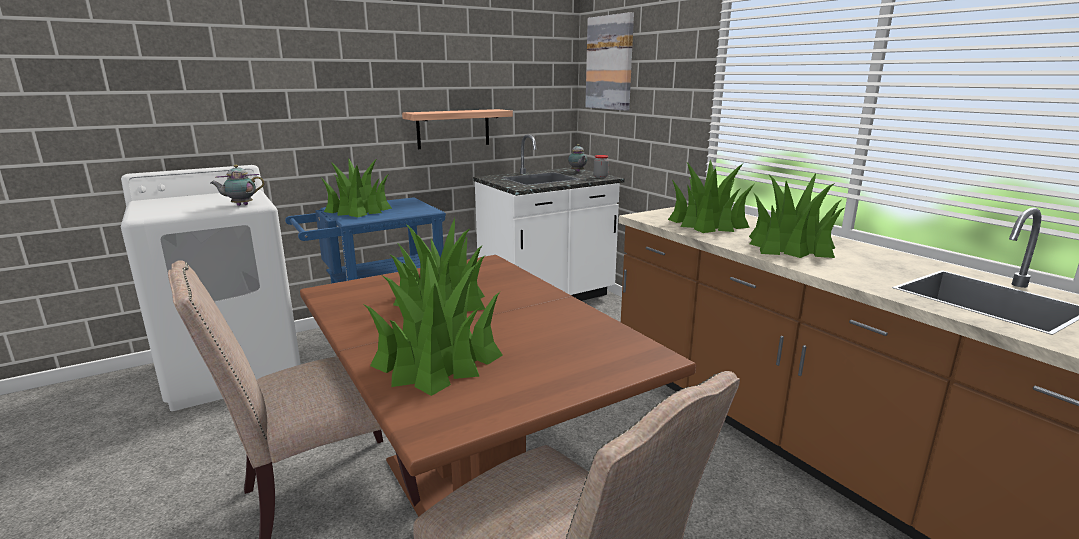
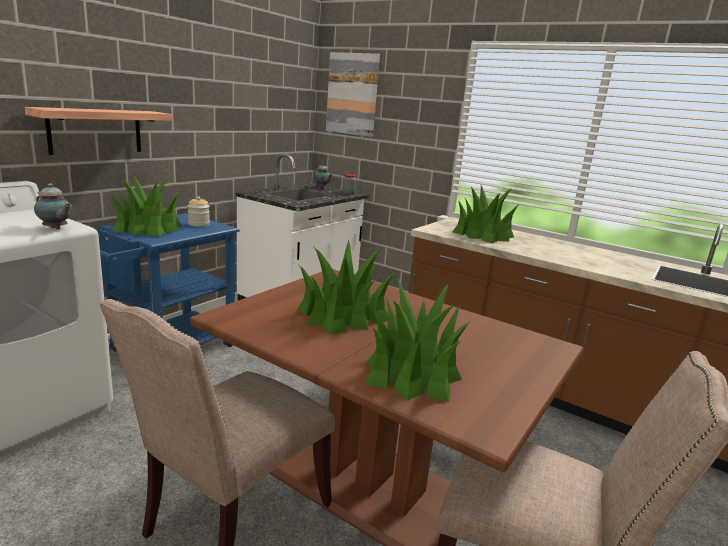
camera: 25 degrees left, 0 degrees up
(240, 205) = (56, 229): teapot -> teapot turned 105 degrees counterclockwise
(410, 207) = (199, 224): none -> jar
(453, 128) = (219, 146): shelf -> shelf (96, 131)
(791, 246) = (558, 251): potted plant -> none

